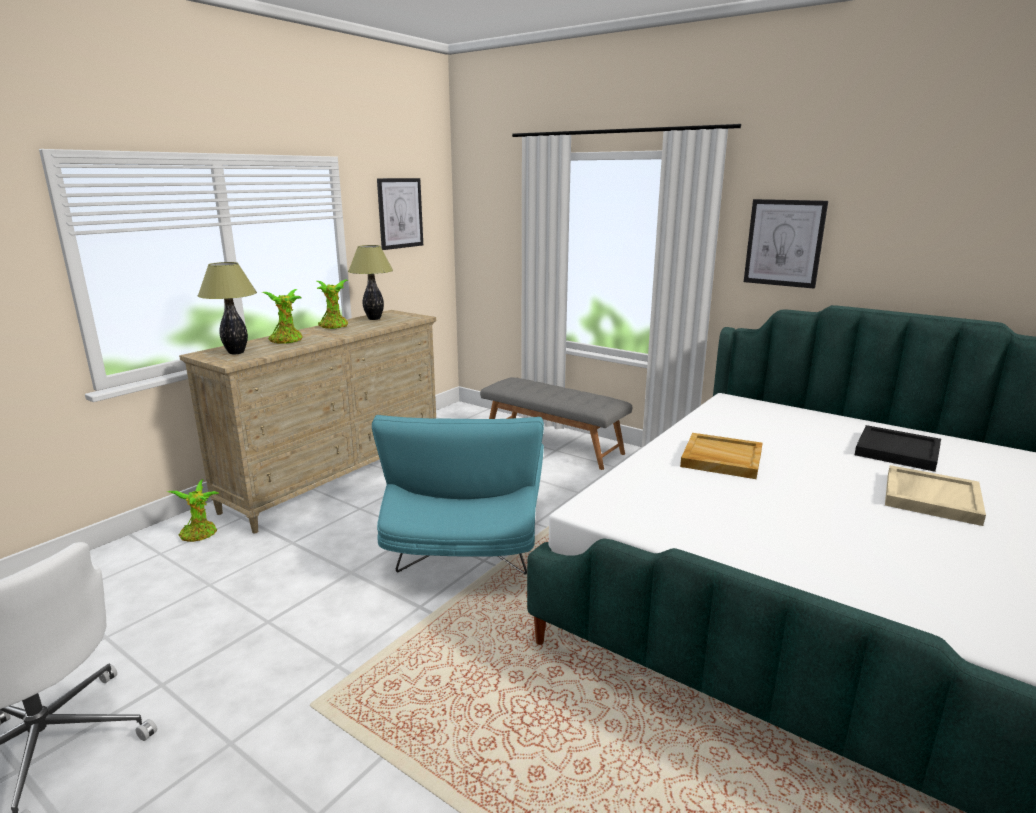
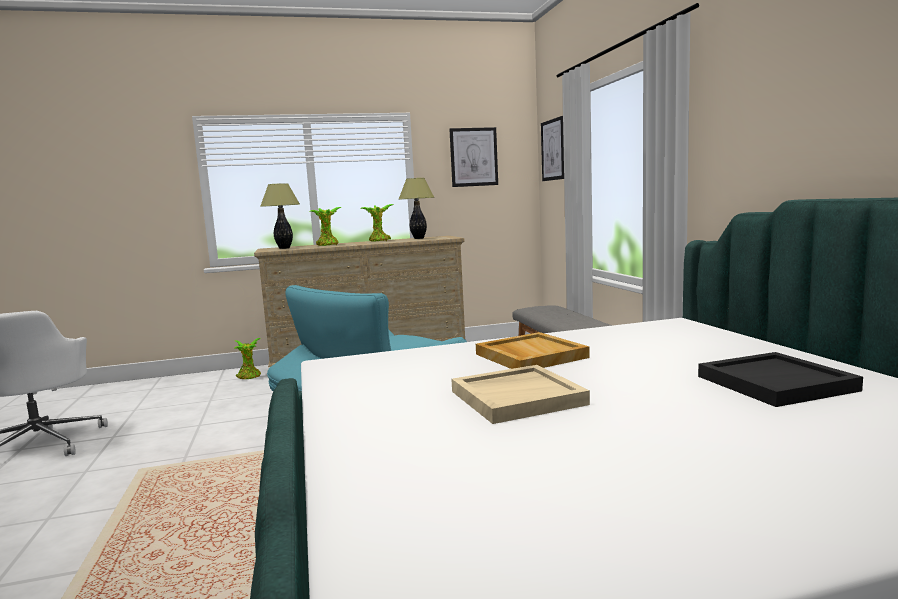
camera: 40 degrees right, 10 degrees down
(784, 243) = (755, 131): picture -> picture (553, 150)
(930, 497) = (687, 423): beige tray -> beige tray (517, 397)

